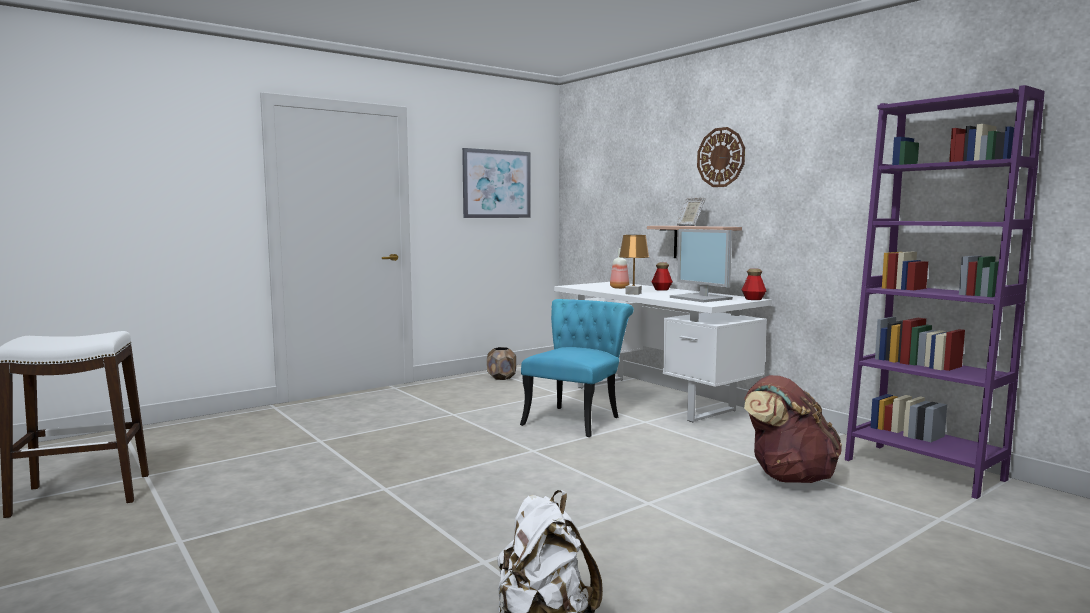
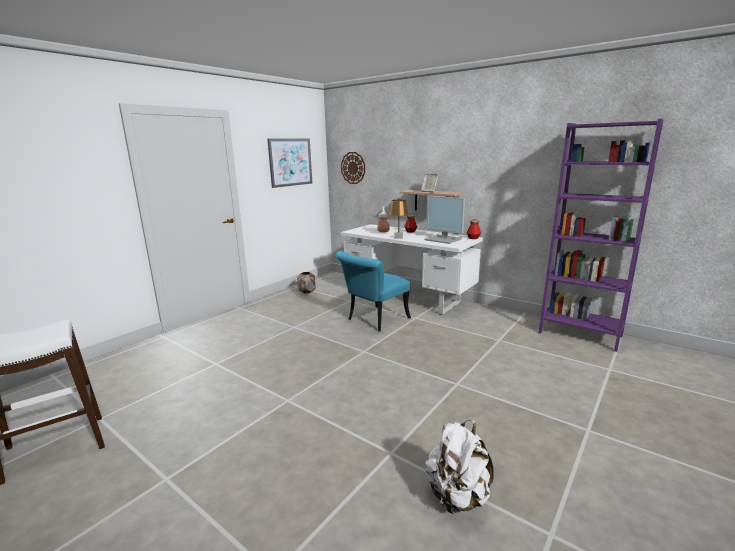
camera: 15 degrees left, 10 degrees up
(576, 418) = (374, 320): turquoise chair -> turquoise chair turned 150 degrees counterclockwise
(721, 157) = (448, 147): wall clock -> wall clock (353, 168)
(788, 476) = (518, 350): brown backpack -> none

